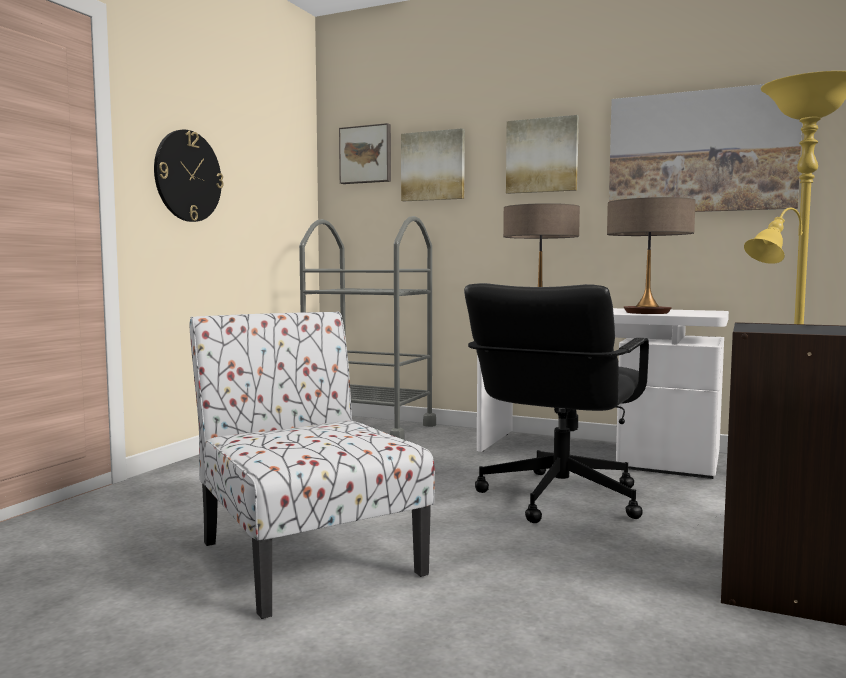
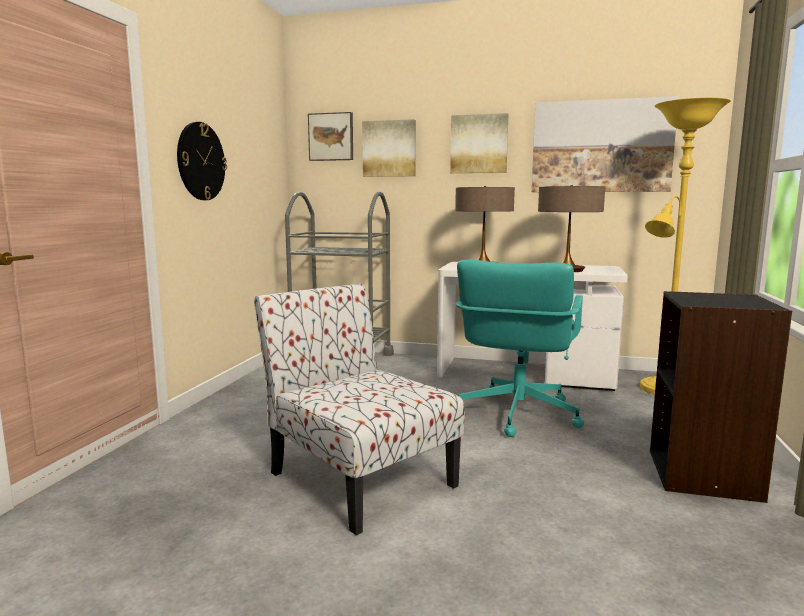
camera: 10 degrees left, 5 degrees up
(558, 498) = (517, 414): black office chair -> turquoise office chair

